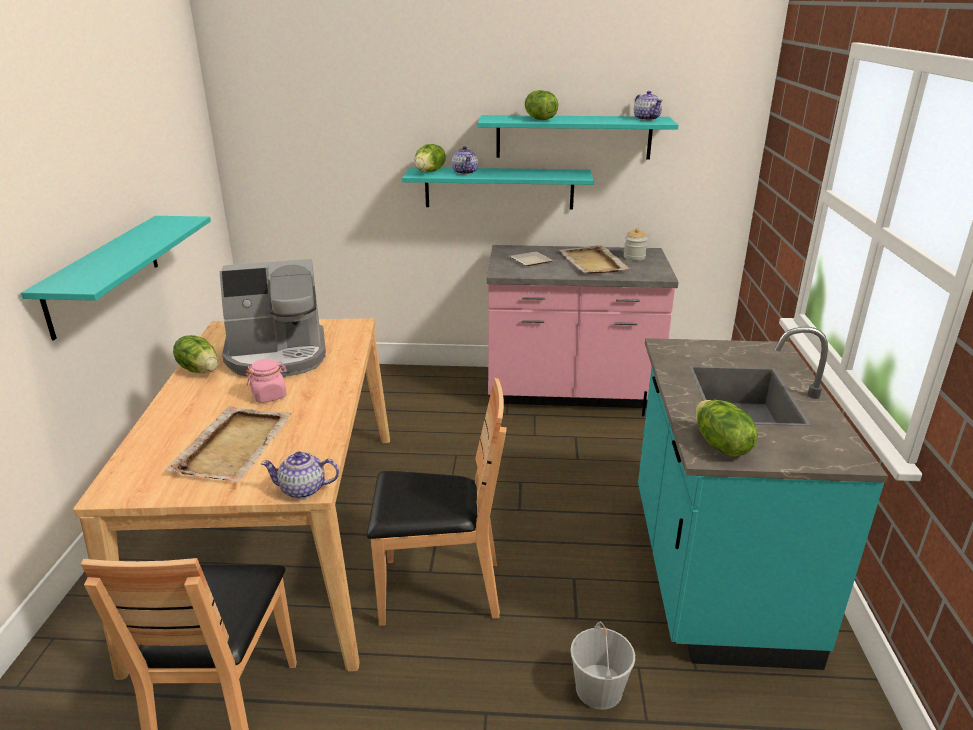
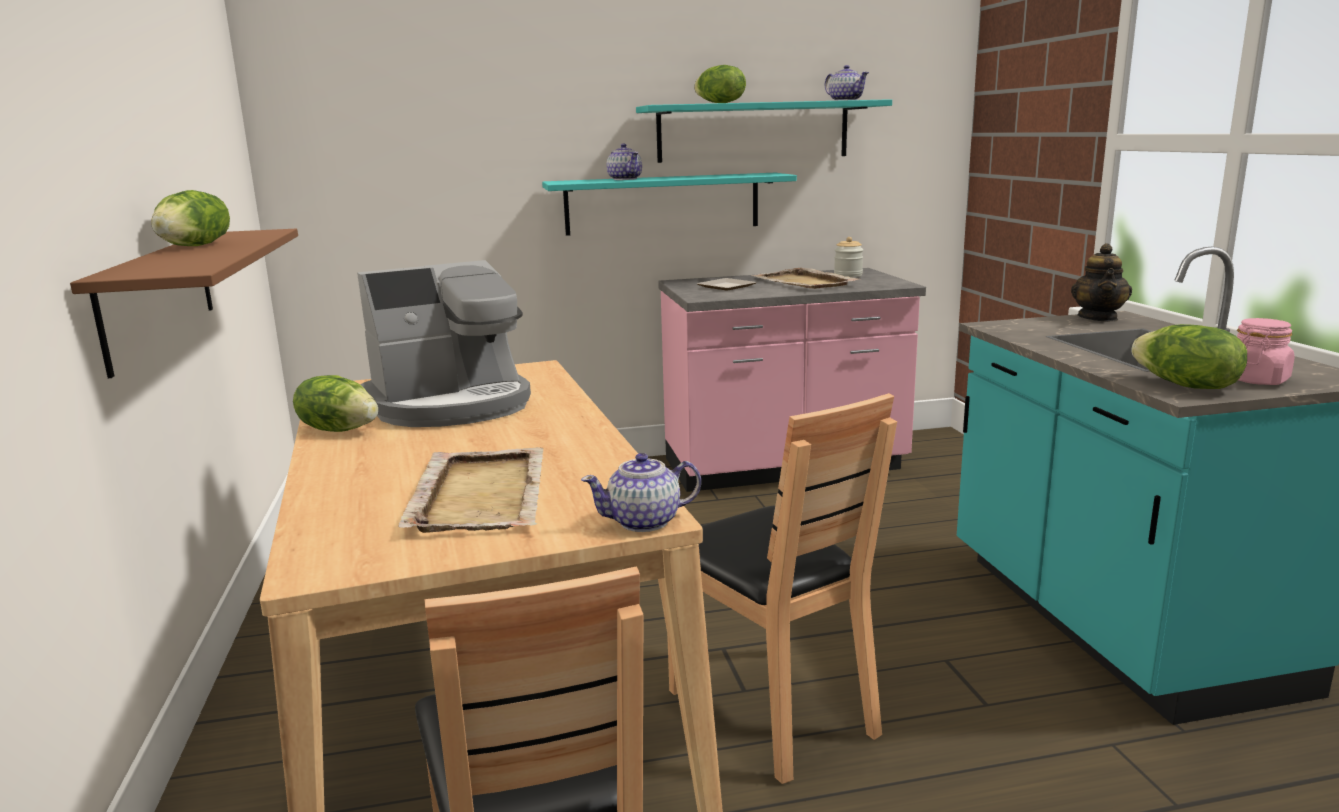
camera: 15 degrees left, 10 degrees down
(104, 273) = (159, 295): turquoise shelf -> brown shelf
(269, 395) = (481, 441): pink jar -> pink jar (1256, 380)
(430, 172) = (578, 181): lettuce -> lettuce (196, 246)
(438, 590) = (772, 709): brown chair -> brown chair turned 75 degrees clockwise
(599, 689) = (1086, 782): white bucket -> none
(755, 349) = (1098, 318): none -> teapot

